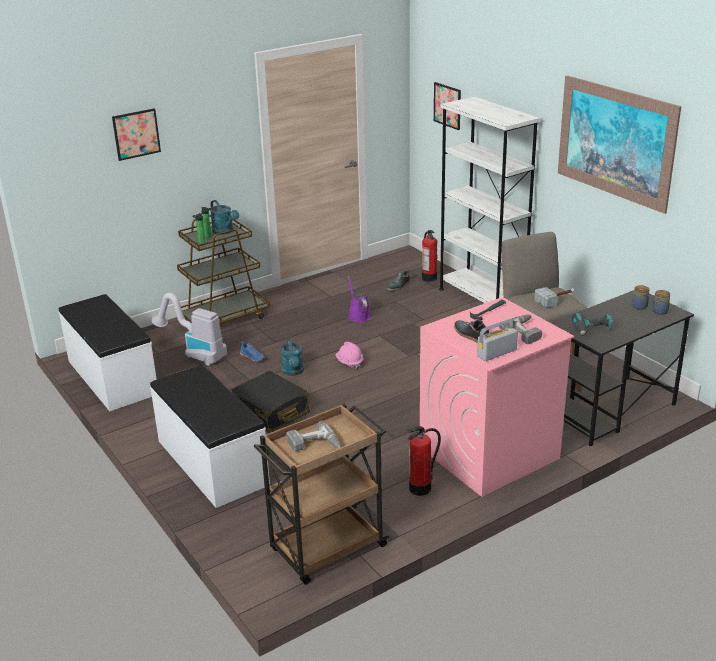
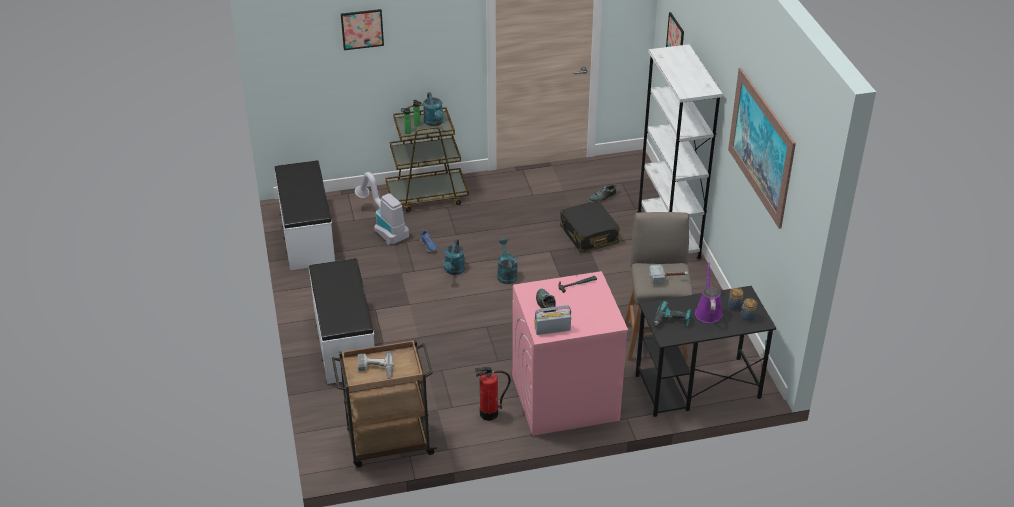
camera: 20 degrees right, 10 degrees up
(270, 412) = (413, 307): black suitcase -> black suitcase (589, 235)
(349, 362) = (506, 274): pink hard hat -> turquoise watering can
(358, 315) = (545, 224): purple watering can -> purple watering can (708, 311)
(429, 278) = (636, 196): fire extinguisher -> none
(526, 332) = (591, 314): power drill -> none

